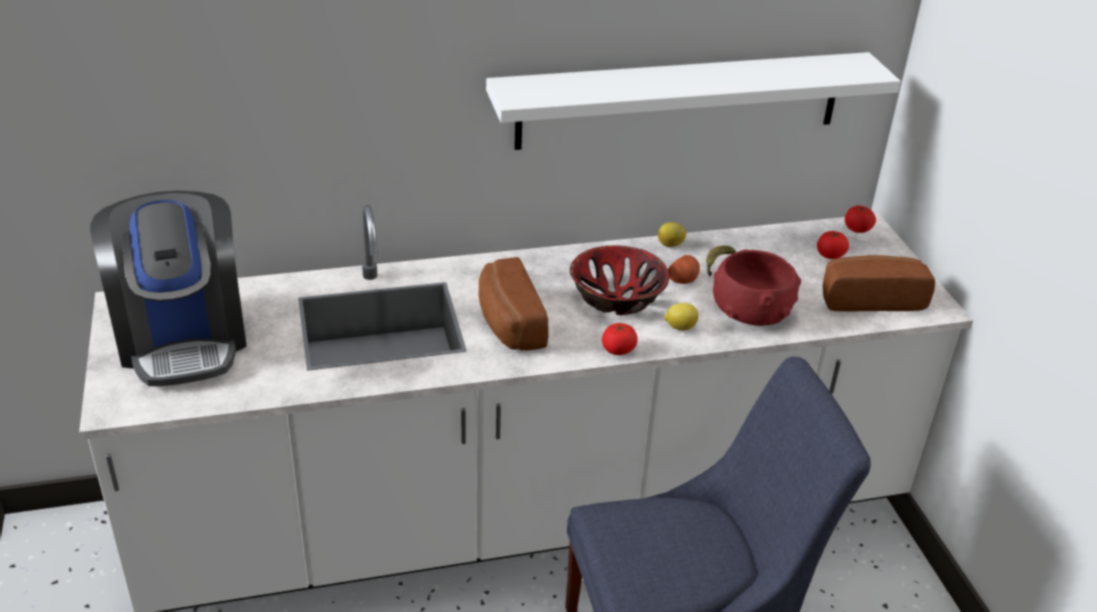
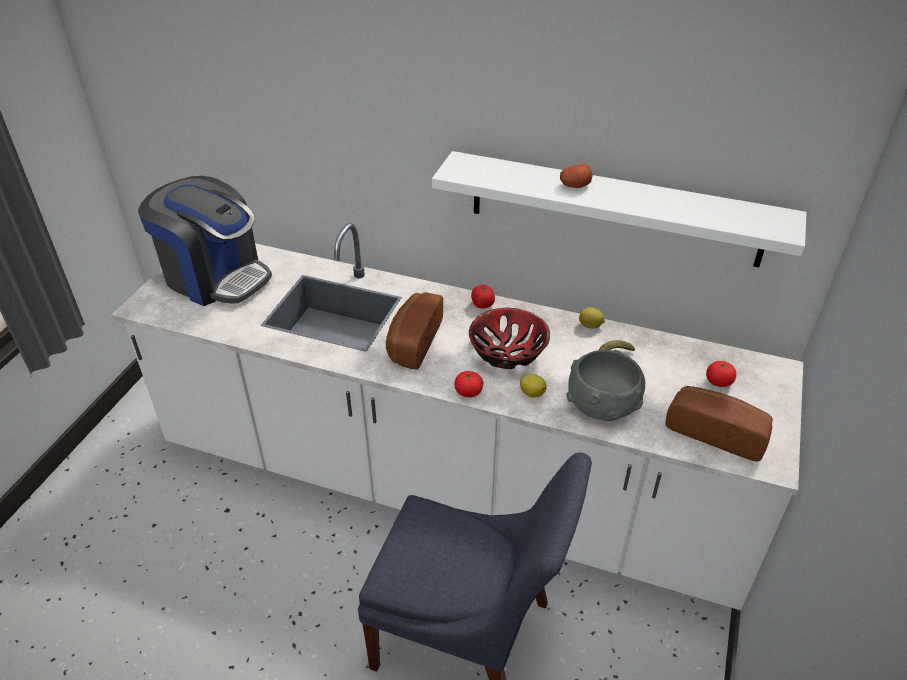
camera: 35 degrees right, 5 degrees up
(183, 337) = (215, 277): coffee machine -> coffee machine turned 75 degrees counterclockwise
(682, 280) = (571, 357): potato -> potato (575, 186)
(750, 308) = (603, 400): red bowl -> grey bowl
(857, 229) = (767, 369): tomato -> tomato (482, 304)

